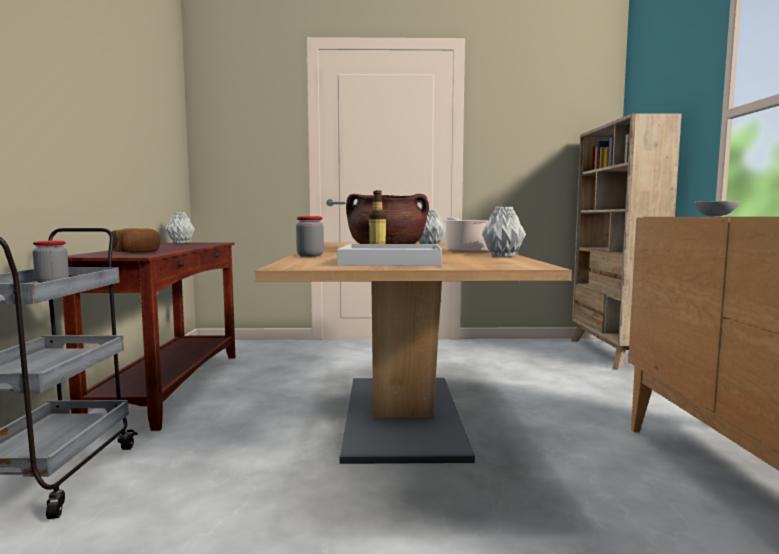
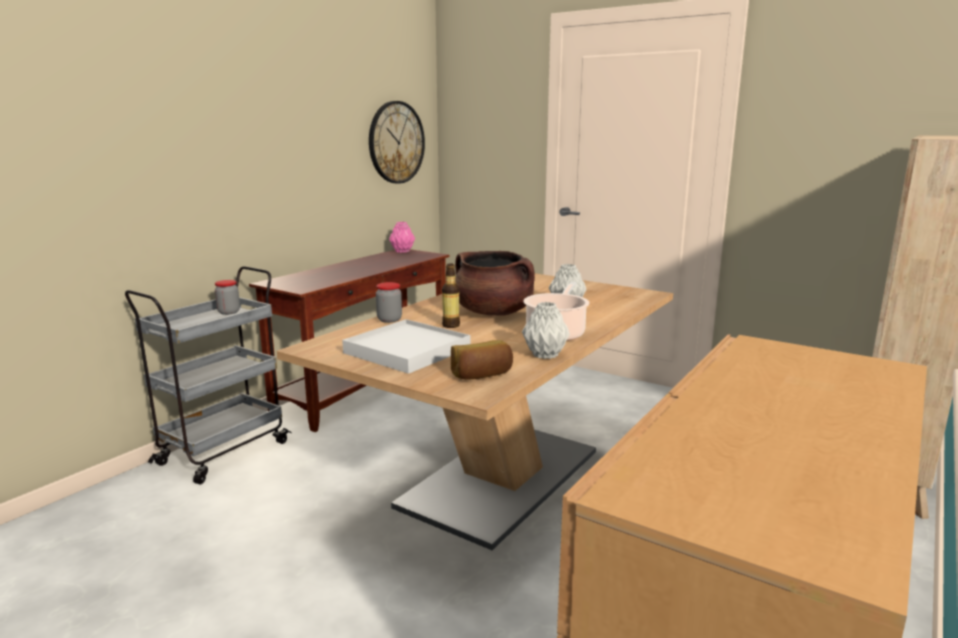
camera: 35 degrees right, 10 degrees up
(137, 252) = (314, 281): bread -> bread (482, 375)
(162, 135) = (396, 142): none -> wall clock
(180, 242) = (402, 251): grey vase -> pink vase
(715, 216) = (741, 371): grey bowl -> none

